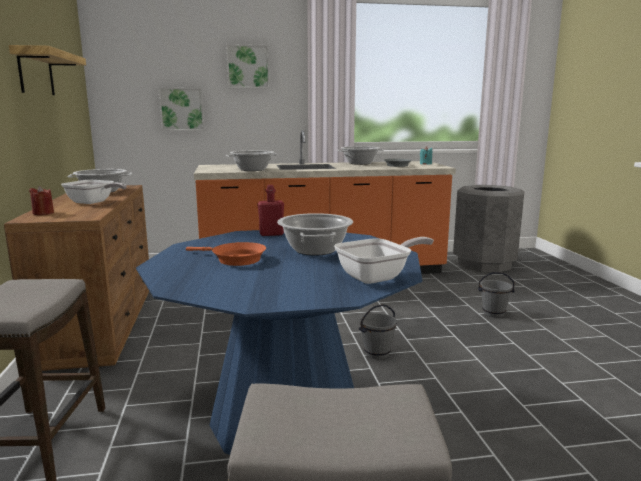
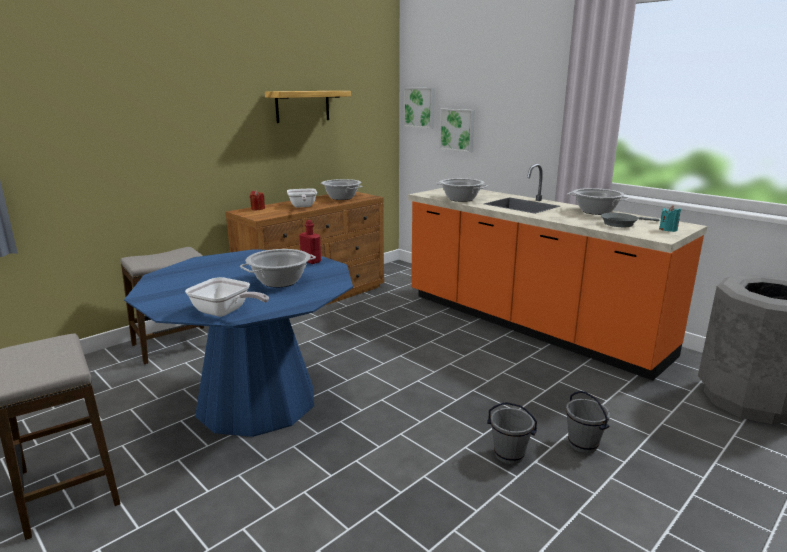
camera: 55 degrees right, 5 degrees up
(234, 259) = (231, 270): orange frying pan -> none
(248, 67) = (515, 89): picture -> picture (420, 107)
(376, 353) = (391, 404): grey bucket -> grey bucket (509, 455)

